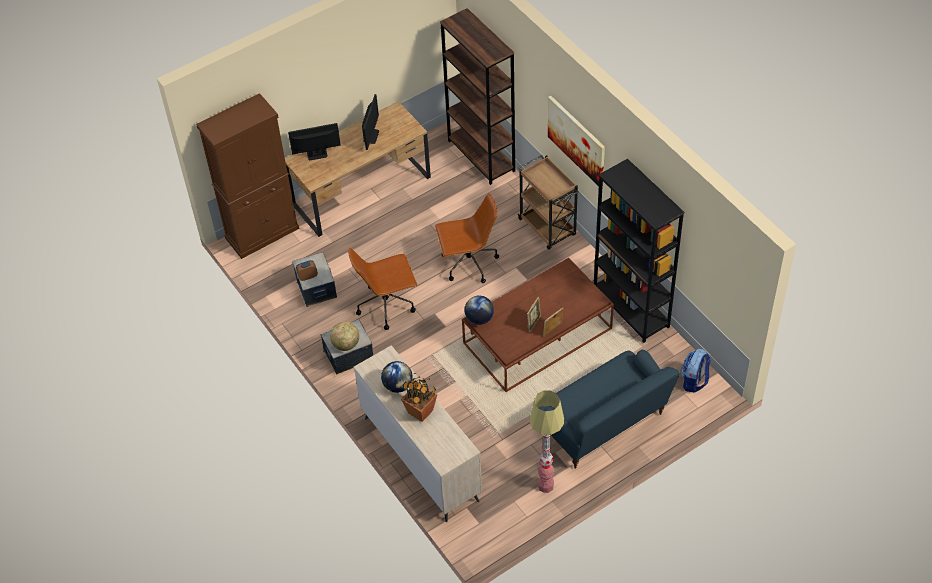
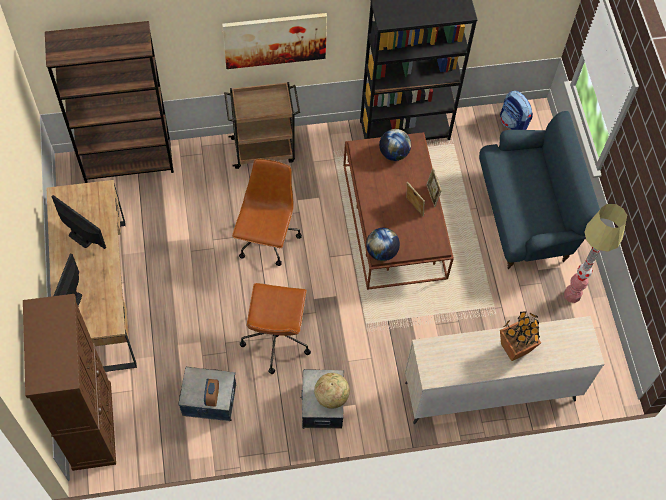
camera: 70 degrees left, 10 degrees up
(398, 385) = (470, 356): globe -> globe (393, 153)

